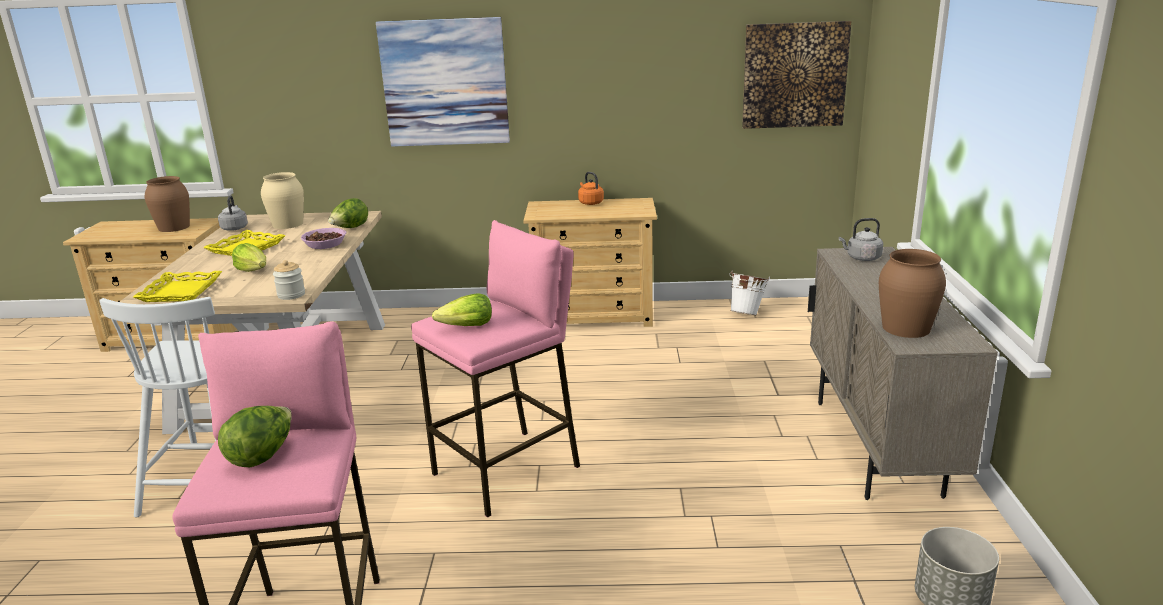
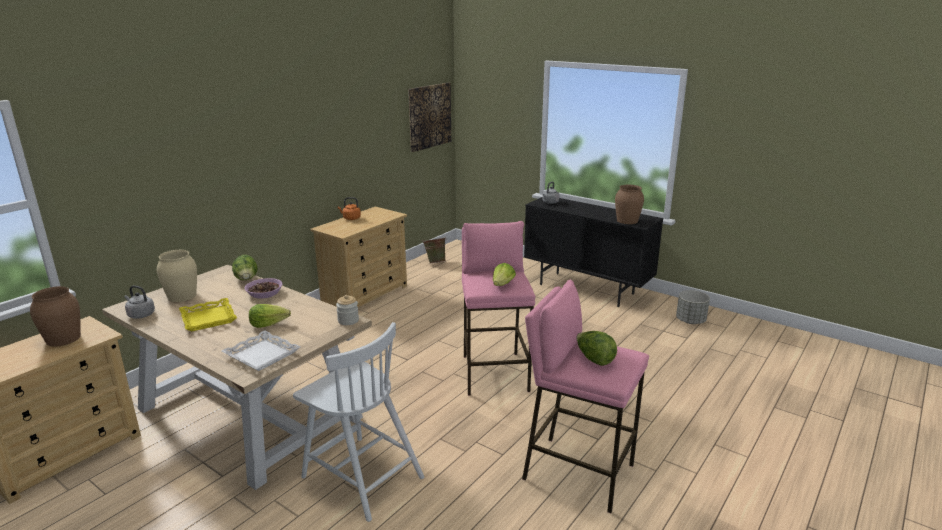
camera: 55 degrees left, 0 degrees up
(180, 291) = (261, 355): yellow tray -> white tray
(445, 83) = (250, 151): picture -> none
(747, 314) = (435, 262): white bucket -> green bucket
(876, 447) = (586, 289): beige cabinet -> black cabinet

